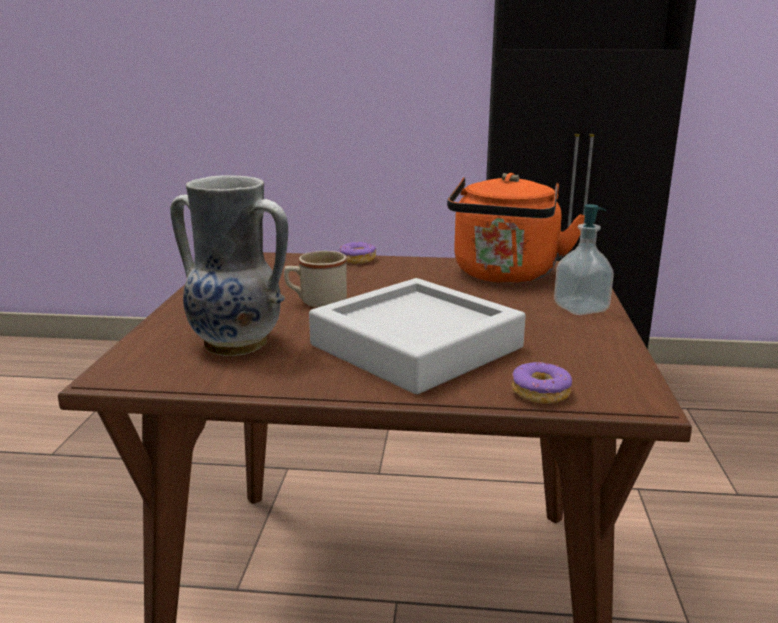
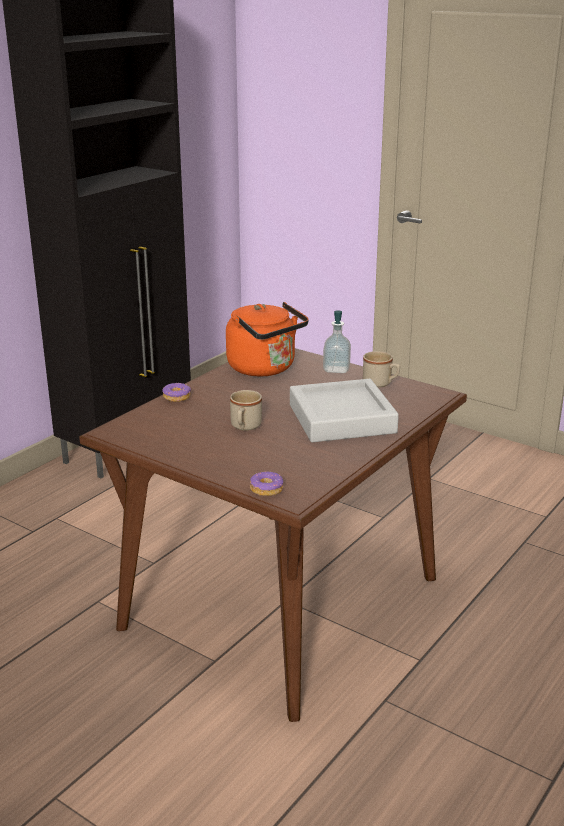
camera: 60 degrees left, 5 degrees up
(237, 343) = (286, 461): vase -> none
(541, 393) = (419, 408): donut -> donut (267, 489)
(586, 345) = (381, 384): none -> beige mug

